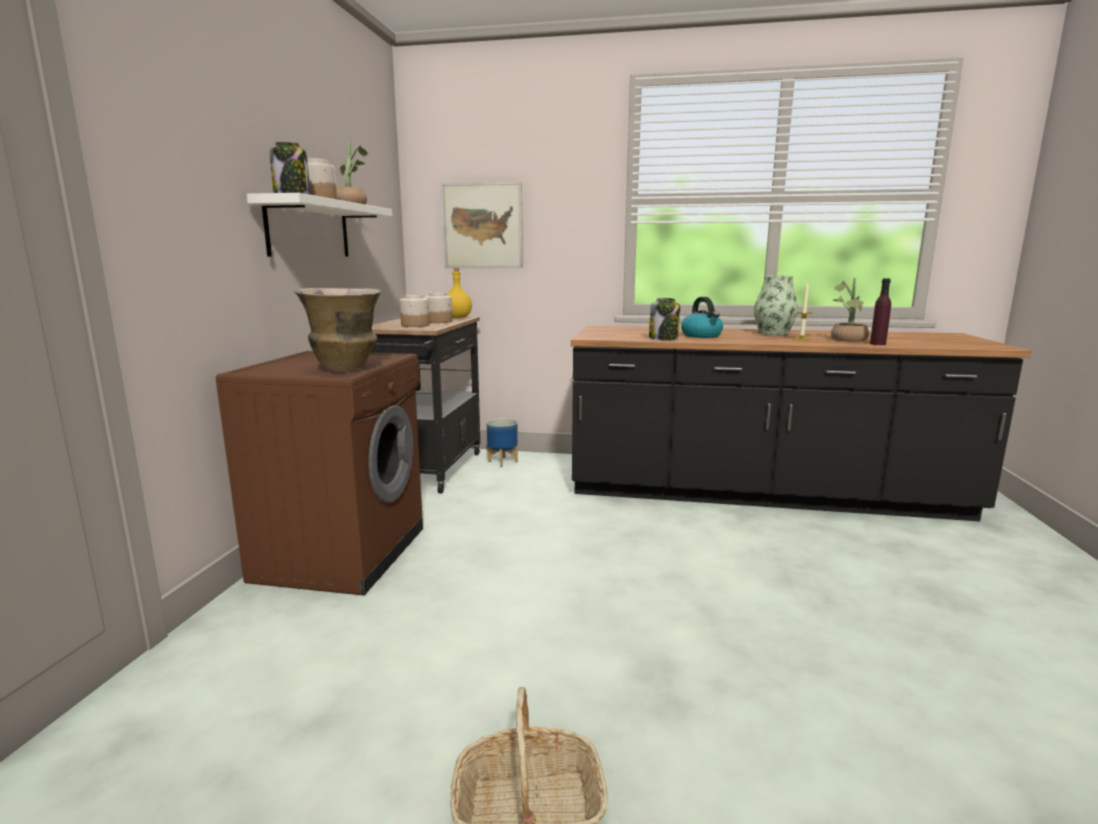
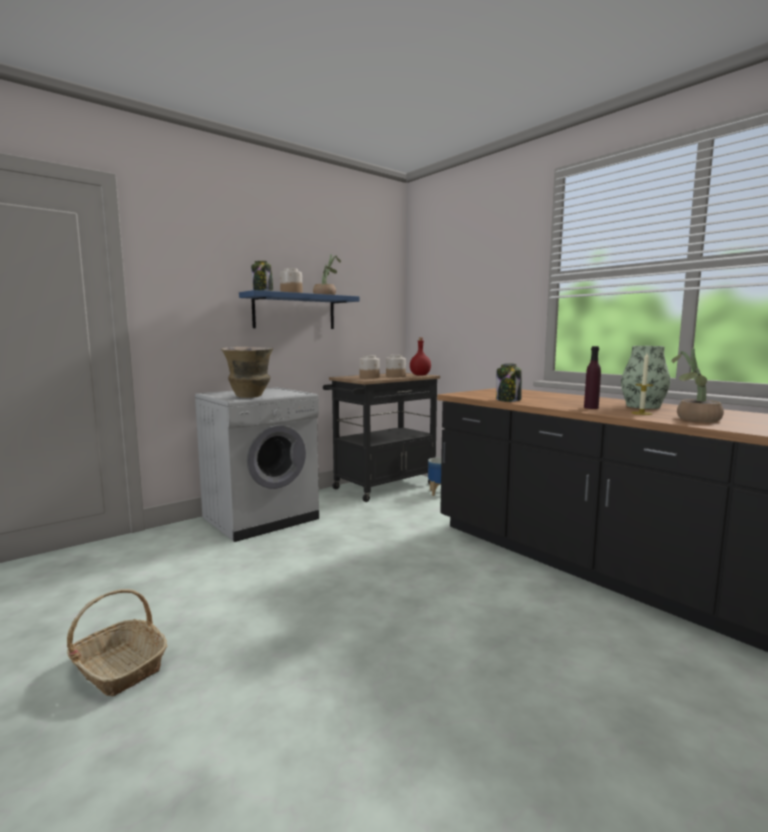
camera: 40 degrees right, 5 degrees down
(309, 229) = (294, 312): white shelf -> blue shelf
(345, 554) = (262, 519): brown washing machine -> white washing machine
(458, 318) = (420, 375): yellow bottle -> red bottle
(482, 226) = (449, 305): picture -> none
(702, 336) = (555, 401): kettle -> none
(877, 344) = (712, 425): purple bottle -> purple bottle (591, 407)

